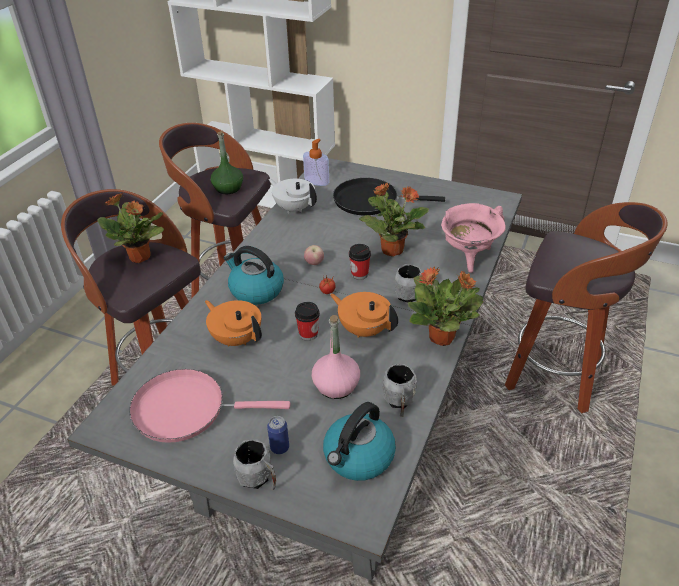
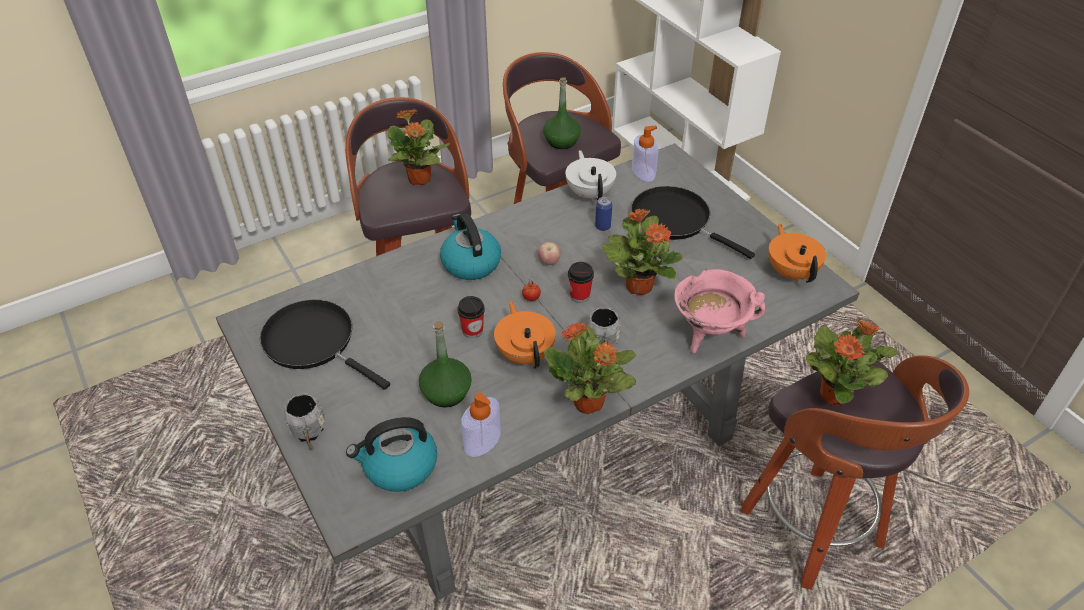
camera: 35 degrees right, 5 degrees up
(186, 409) = (314, 342): pink frying pan -> black frying pan
(237, 338) = (410, 301): orange teapot -> orange teapot (791, 272)
(279, 447) = (349, 418): can -> can (602, 226)
(336, 386) = (446, 393): pink bottle -> green bottle
(399, 403) = (482, 441): grey mug -> soap dispenser
(563, 259) = (834, 394): none -> potted plant

